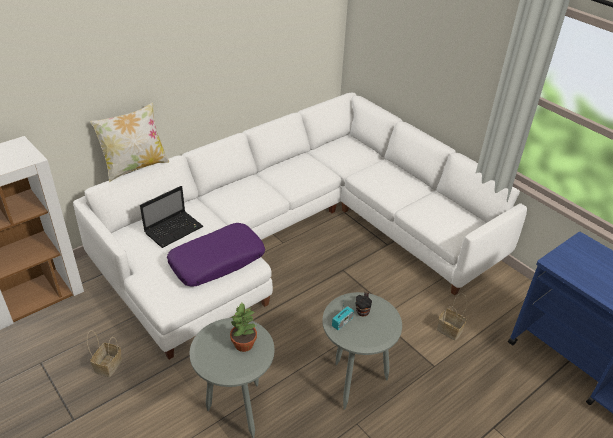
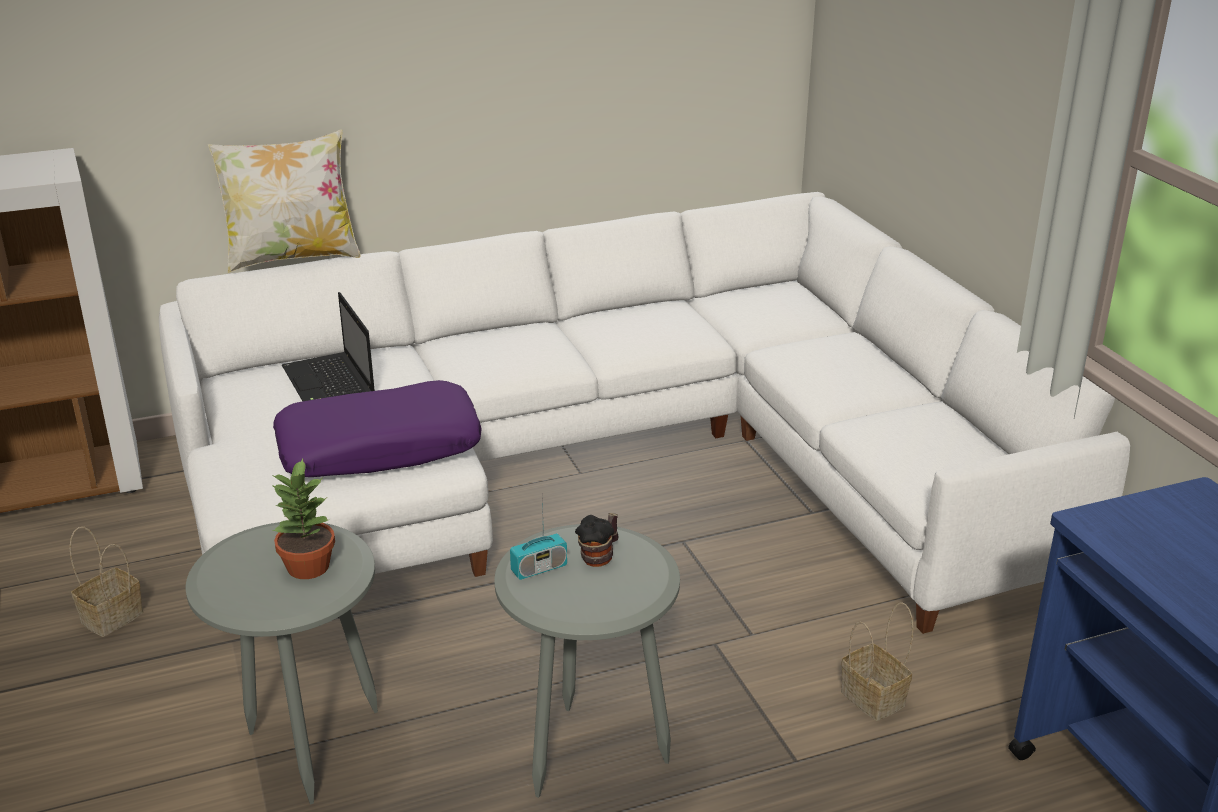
camera: 20 degrees right, 10 degrees down
(174, 229) = (330, 384): laptop -> laptop turned 90 degrees clockwise

